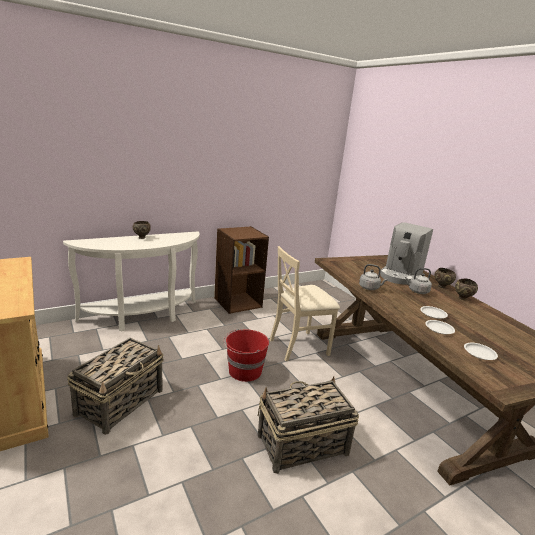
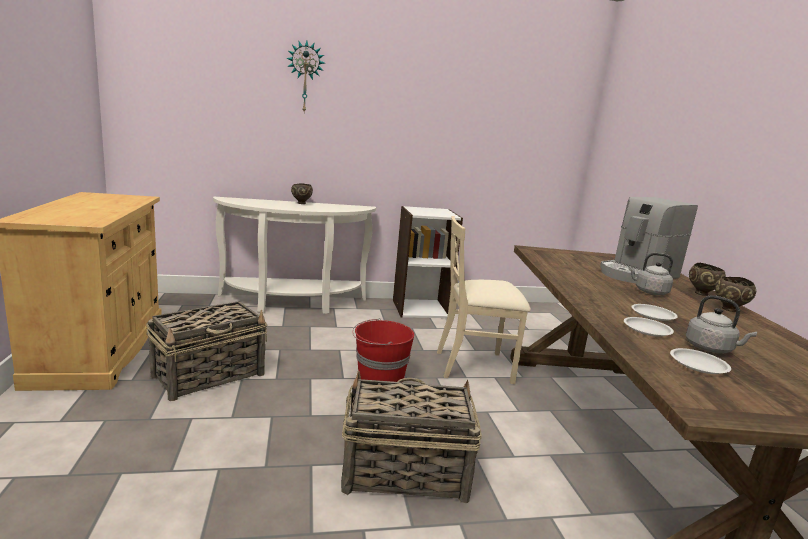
camera: 20 degrees right, 5 degrees down
(135, 133) = (305, 77): none -> wall clock
(237, 302) = (420, 308): brown bookcase -> white bookcase
(370, 288) = (569, 278): grey kettle -> grey kettle (711, 349)

